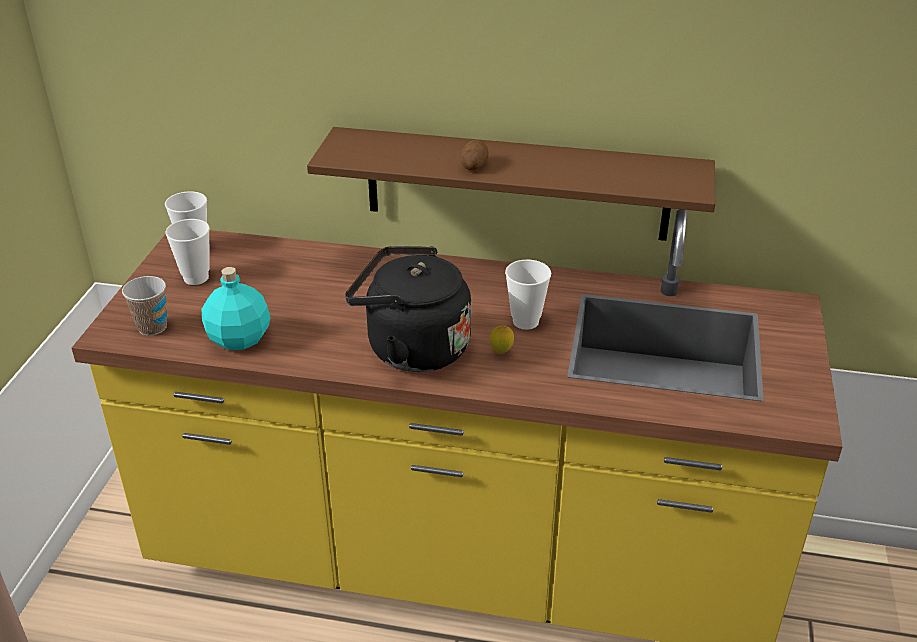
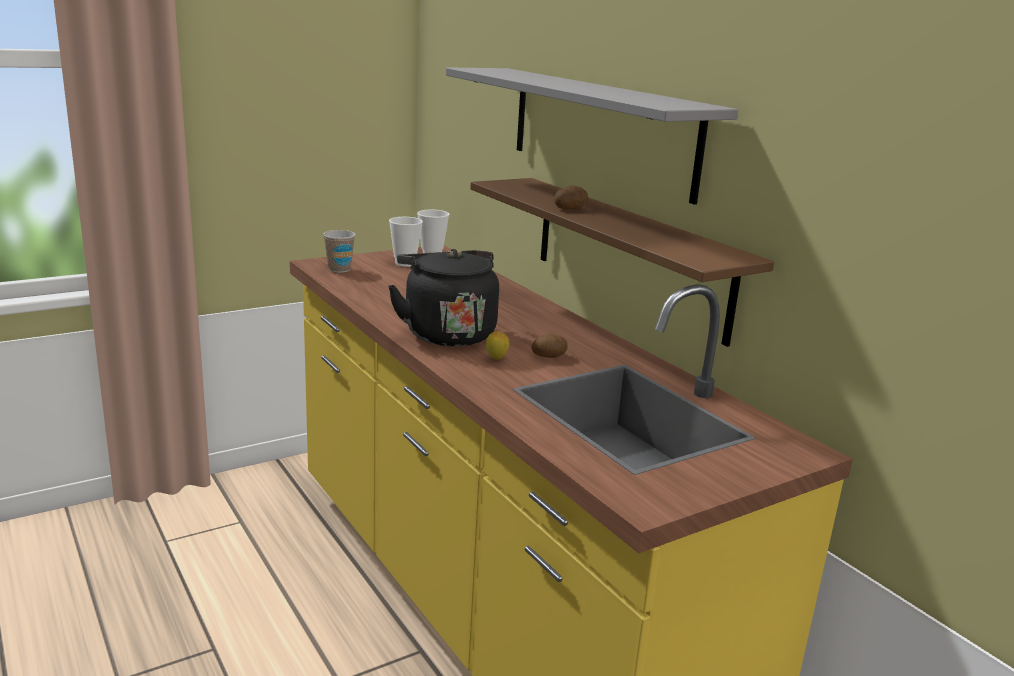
camera: 45 degrees right, 15 degrees down
(239, 338) = (368, 290): turquoise bottle -> none
(451, 65) = (600, 130): none -> grey shelf
(525, 321) = (549, 356): cup -> potato

